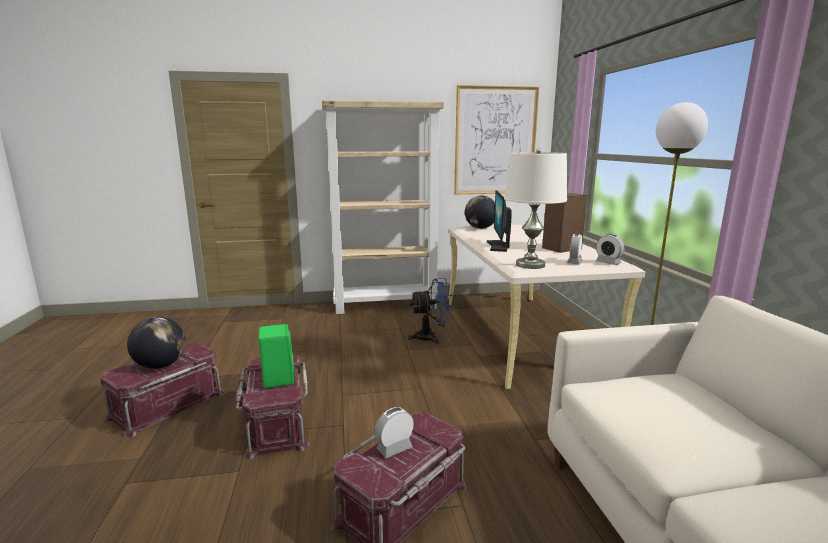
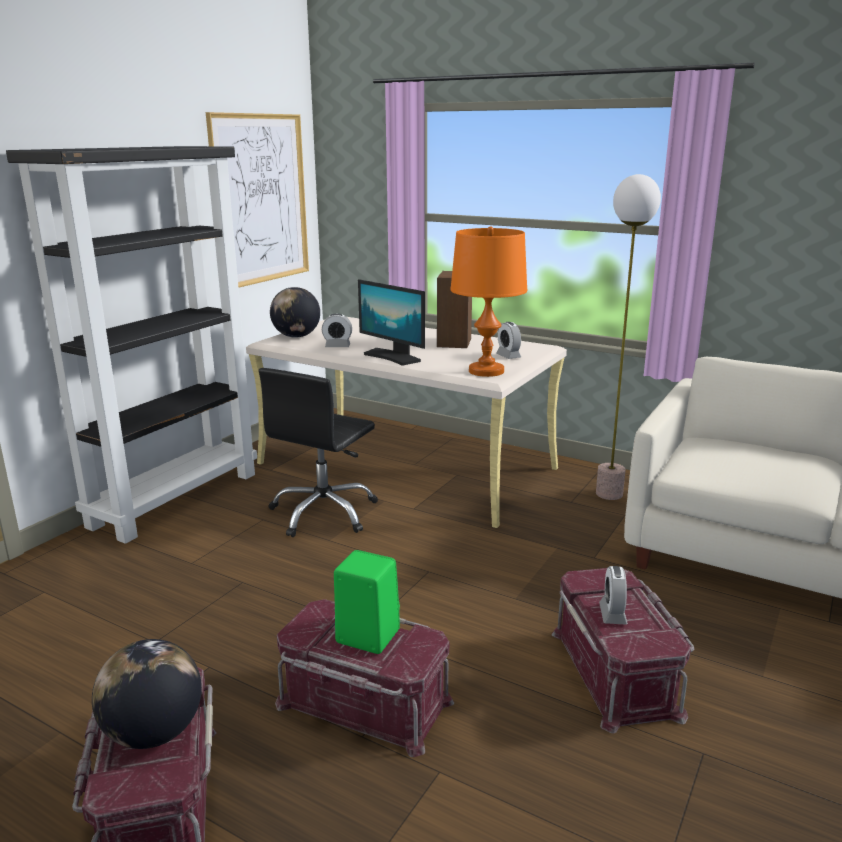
camera: 50 degrees left, 5 degrees up
(386, 305) = (175, 498): beige bookcase -> black bookcase
(431, 337) = (324, 513): blue fan -> black office chair
(530, 265) = (486, 371): white table lamp -> orange table lamp
(608, 263) = (531, 348): alarm clock -> alarm clock (337, 346)

